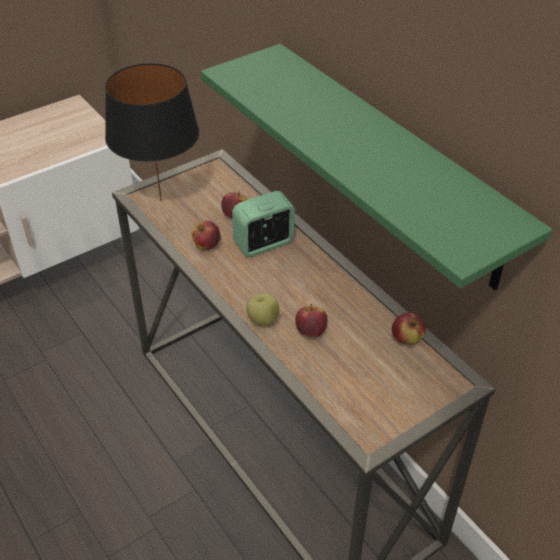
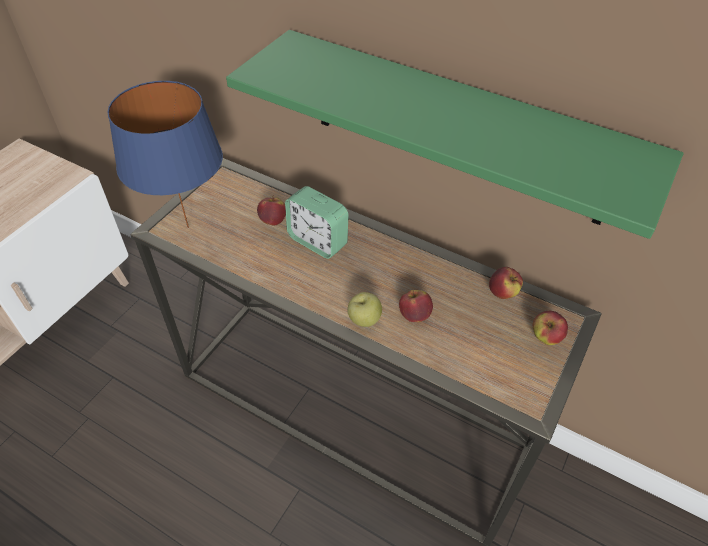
camera: 25 degrees left, 5 degrees up
(160, 200) = (187, 227): black table lamp -> blue table lamp
(206, 246) = (263, 261): apple -> apple (545, 337)
(264, 244) = (317, 241): alarm clock -> alarm clock turned 90 degrees counterclockwise

